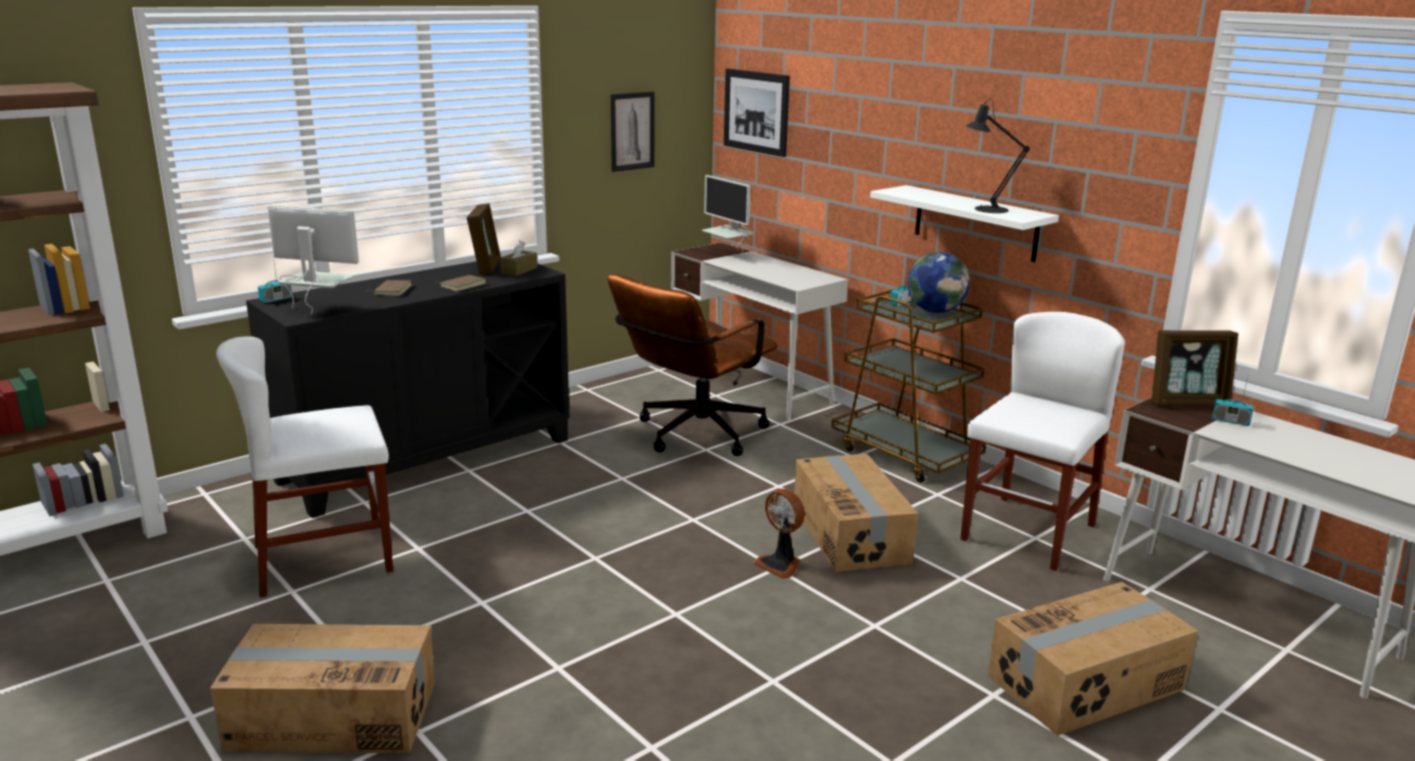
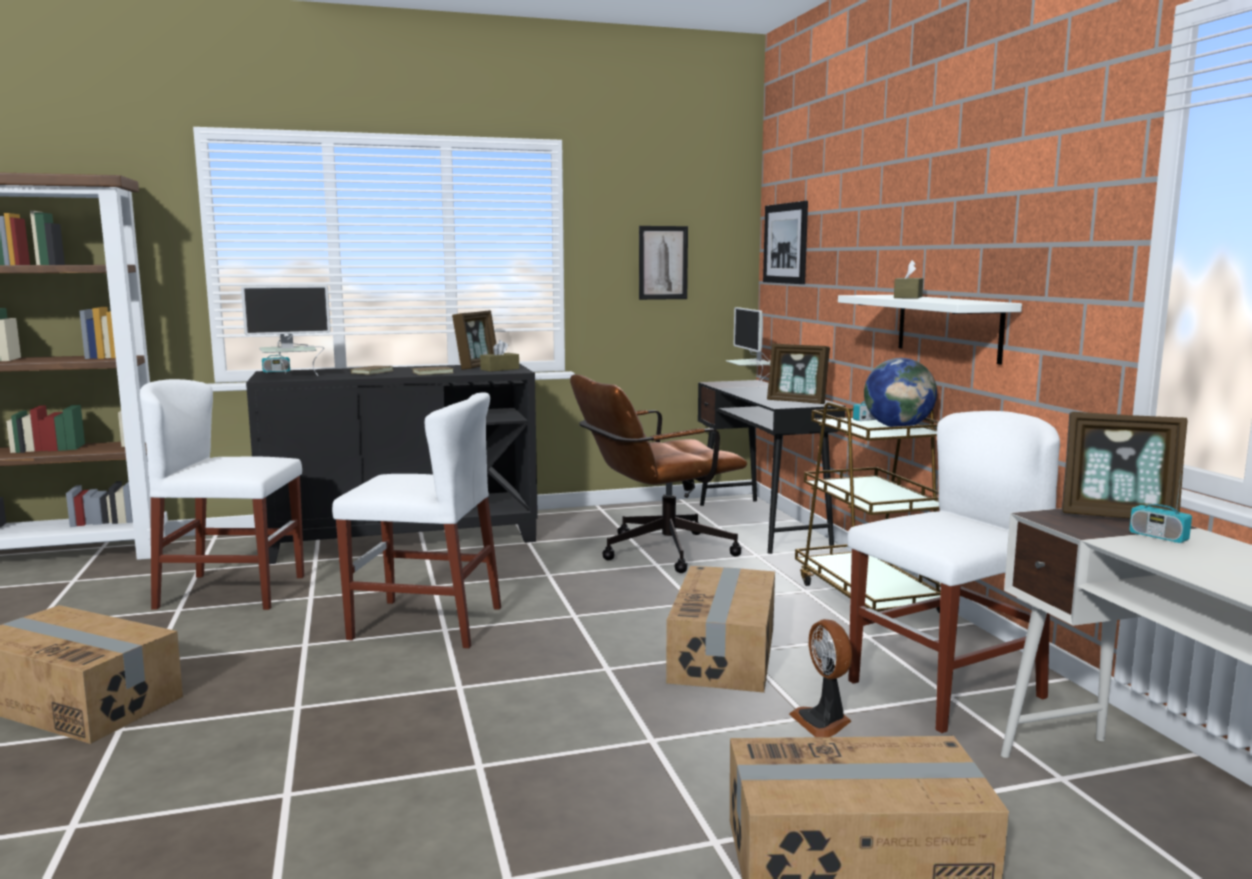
camera: 25 degrees right, 10 degrees down
(318, 310) = (291, 377): monitor -> monitor turned 120 degrees clockwise
(570, 554) = (426, 623): none -> white chair
(752, 387) = (762, 524): white desk -> black desk
(780, 564) = (614, 666): fan -> fan (823, 722)
(803, 278) = (797, 402): none -> picture frame
(945, 199) = (908, 297): none -> brown tissue box
(986, 209) = (937, 300): black table lamp -> none

